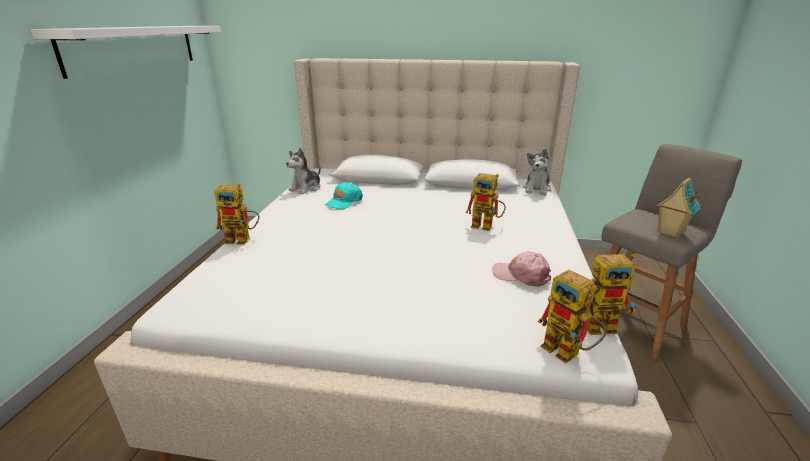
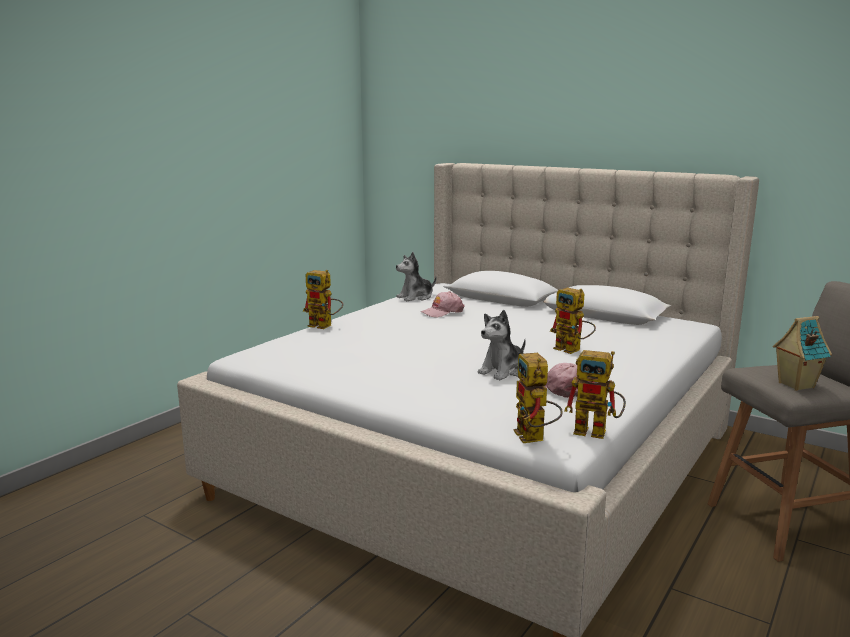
camera: 25 degrees right, 10 degrees down
(134, 47) = (286, 148): white shelf -> none
(344, 202) = (442, 312): turquoise cap -> pink cap
(537, 189) = (682, 329): plush toy -> plush toy (503, 371)

